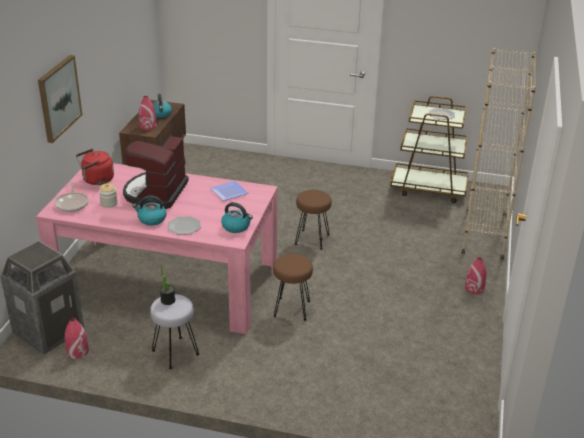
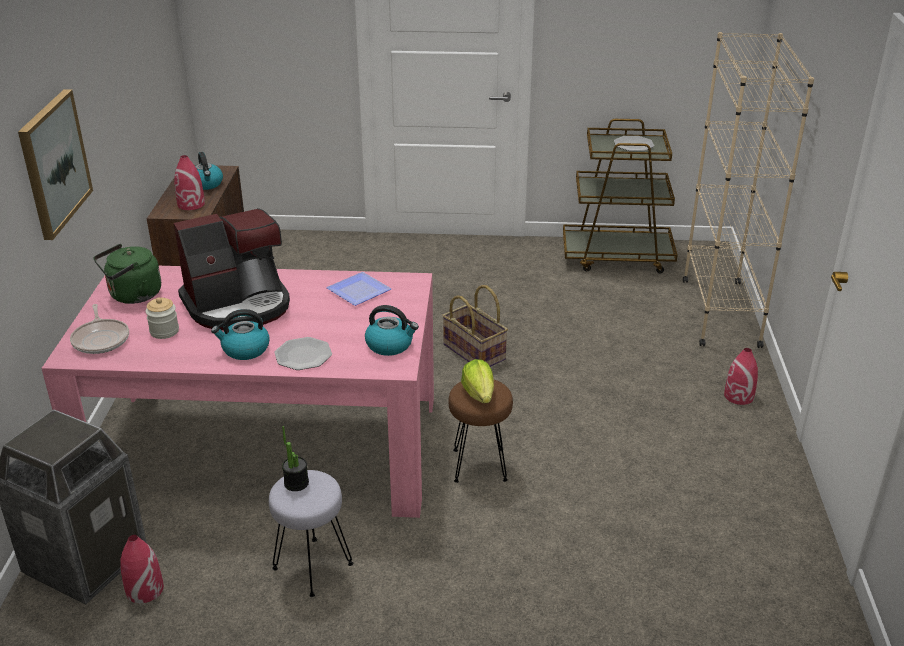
camera: 10 degrees left, 0 degrees up
(96, 180) = (132, 296): red kettle -> green kettle
(155, 193) = (238, 305): coffee machine -> coffee machine turned 120 degrees counterclockwise
(291, 264) = (479, 394): none -> lettuce
(312, 240) = (475, 352): brown stool -> basket

